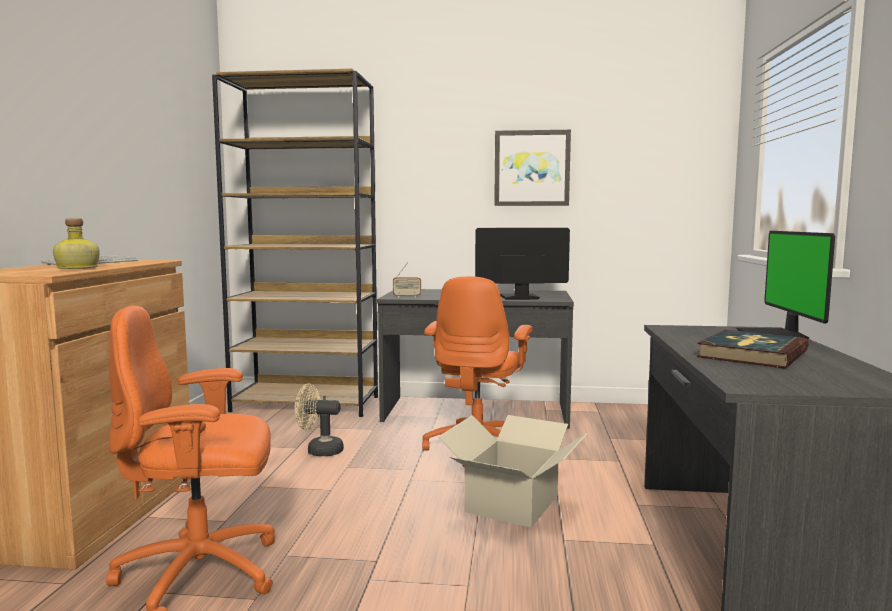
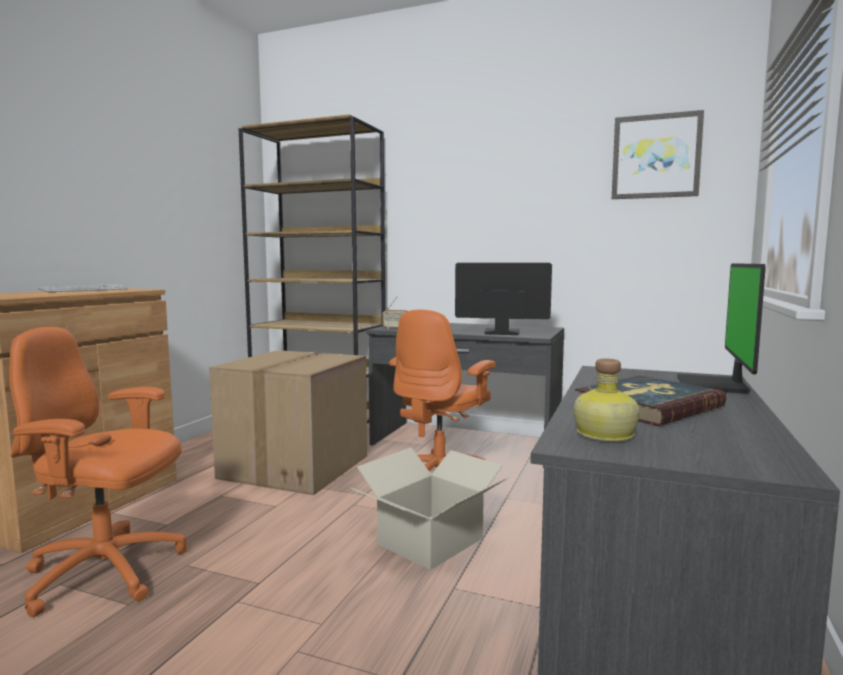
camera: 15 degrees right, 0 degrees up
(76, 268) = (47, 294): bottle -> bottle (604, 435)
(319, 451) = (295, 467): beige fan -> cardboard box
(532, 168) = (531, 204): picture -> picture (656, 156)

